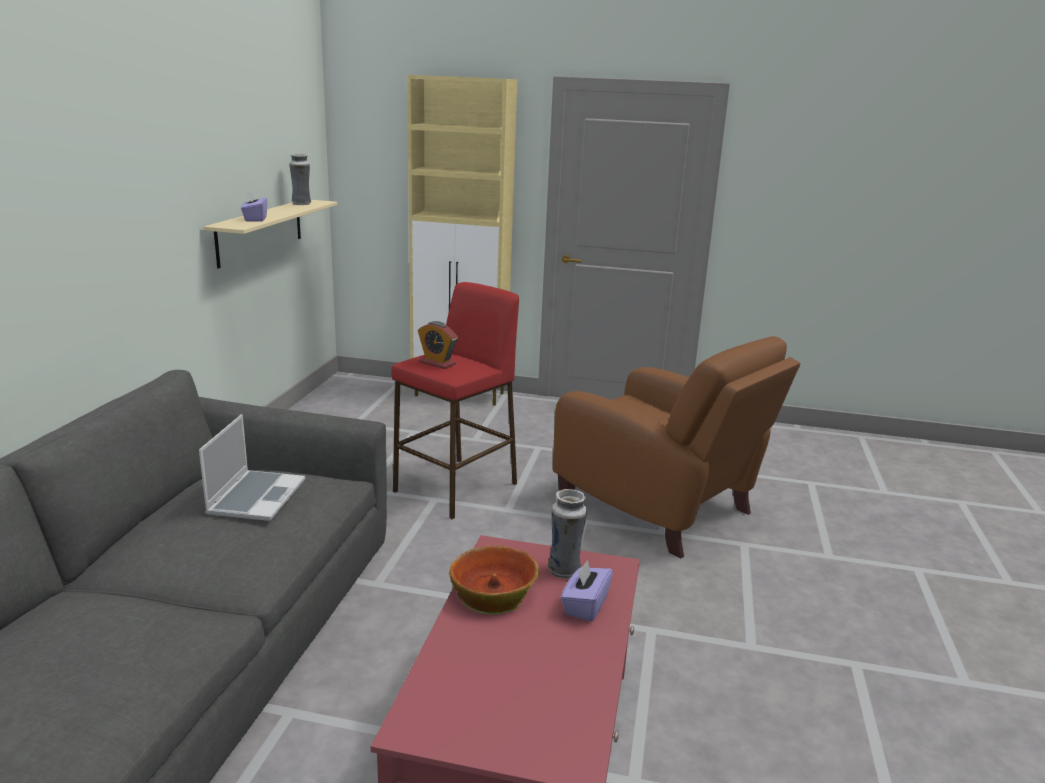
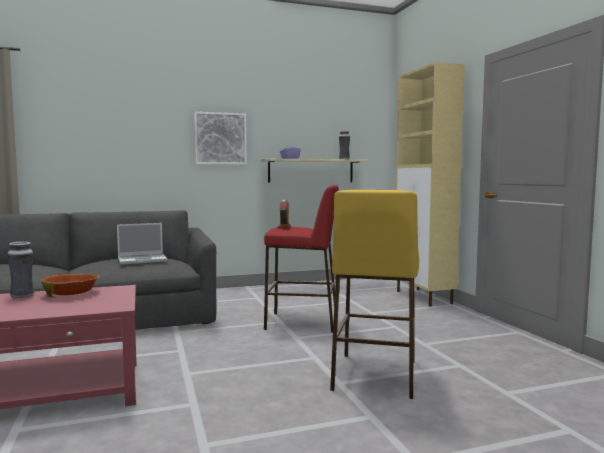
camera: 60 degrees right, 15 degrees down
(149, 197) = (220, 138): none -> picture
(565, 570) = (105, 300): vase -> vase (22, 296)
(585, 606) = (64, 307): purple tissue box -> none
(659, 509) = (375, 375): brown armchair -> yellow stool

